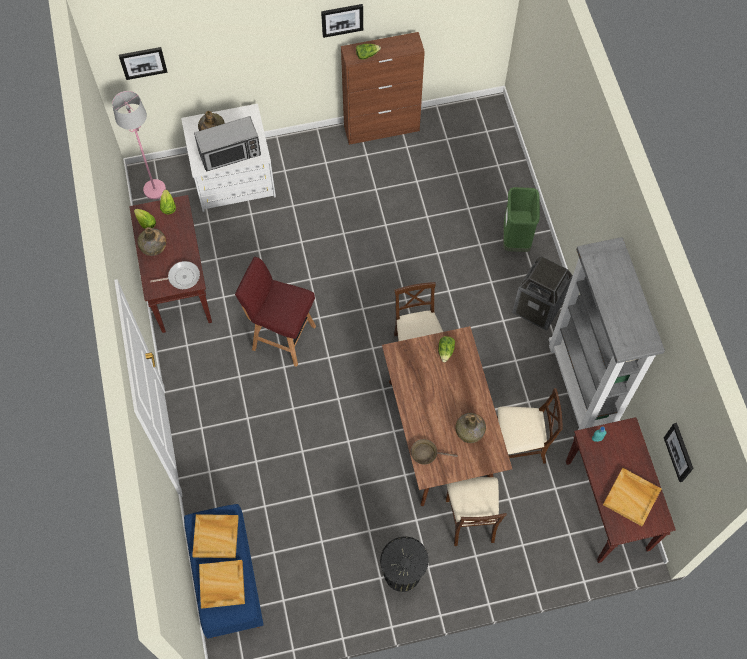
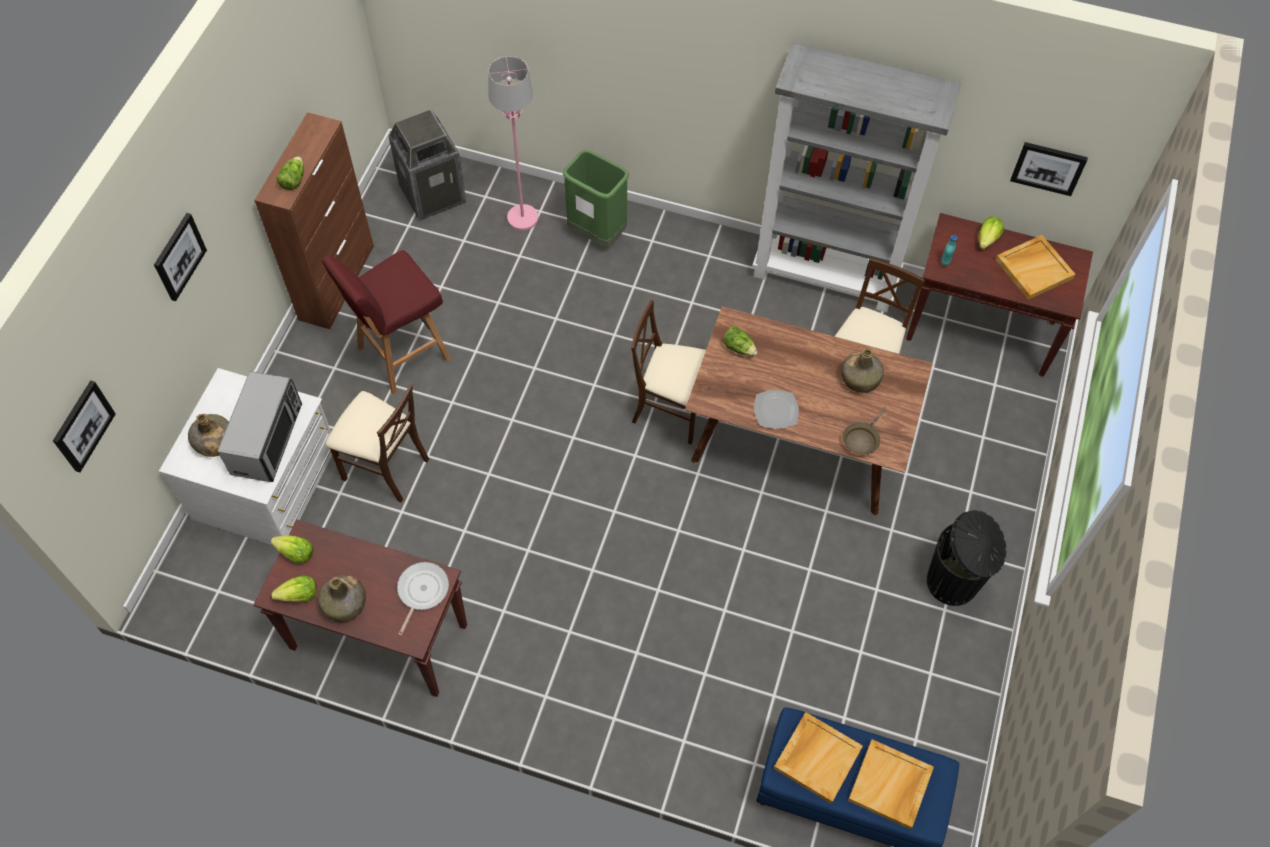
camera: 60 degrees left, 5 degrees down
(155, 189) = (204, 593): pink floor lamp -> pink floor lamp (522, 217)
(282, 337) = (548, 549): red stool -> red stool (401, 355)
(342, 19) = (237, 160): picture -> picture (178, 256)
(415, 394) = (776, 410): none -> plate
(471, 519) = (923, 472): beige chair -> beige chair (385, 467)
(538, 307) = (699, 260): trash can -> trash can (433, 194)
(635, 457) = (987, 239): none -> lettuce

